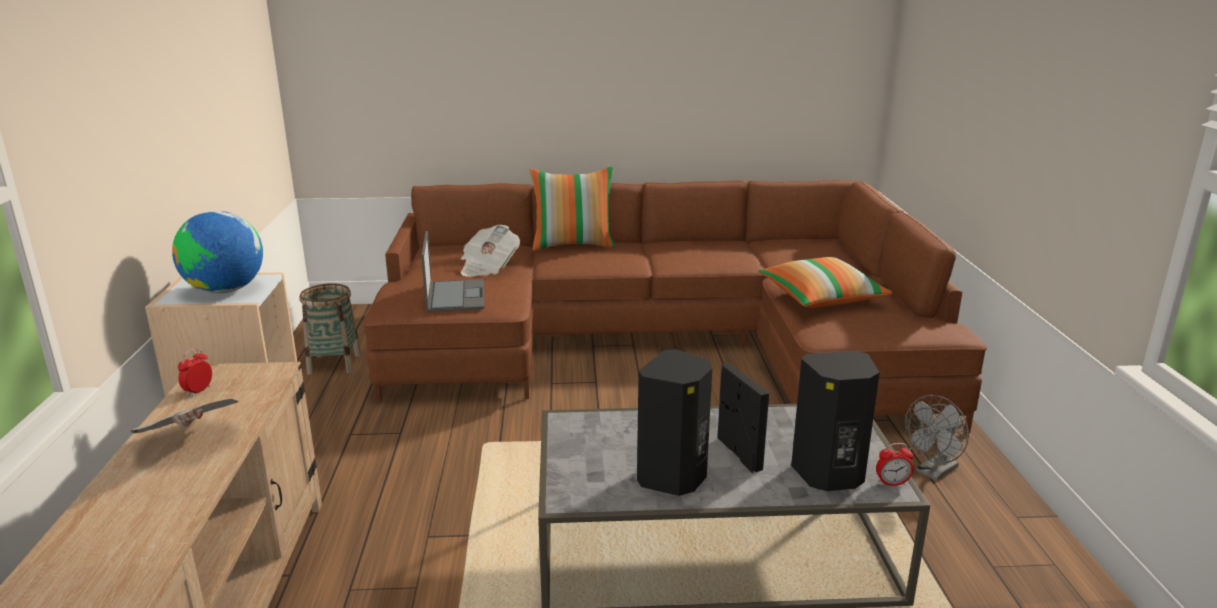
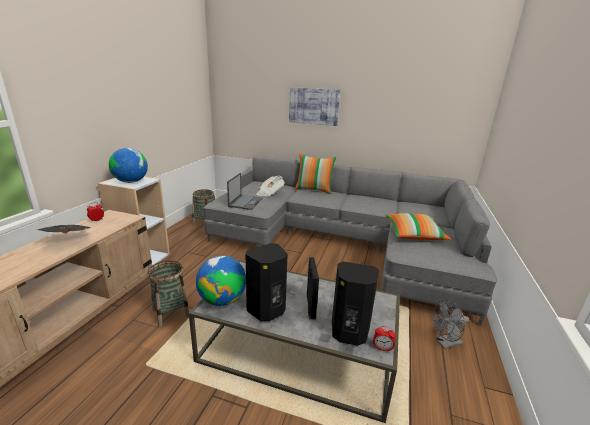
camera: 20 degrees right, 0 degrees up
(420, 555) = (171, 313): none -> basket
(543, 61) = (314, 106): none -> picture
(580, 482) = (222, 300): none -> globe
(664, 345) = (344, 242): brown sofa -> grey sofa

